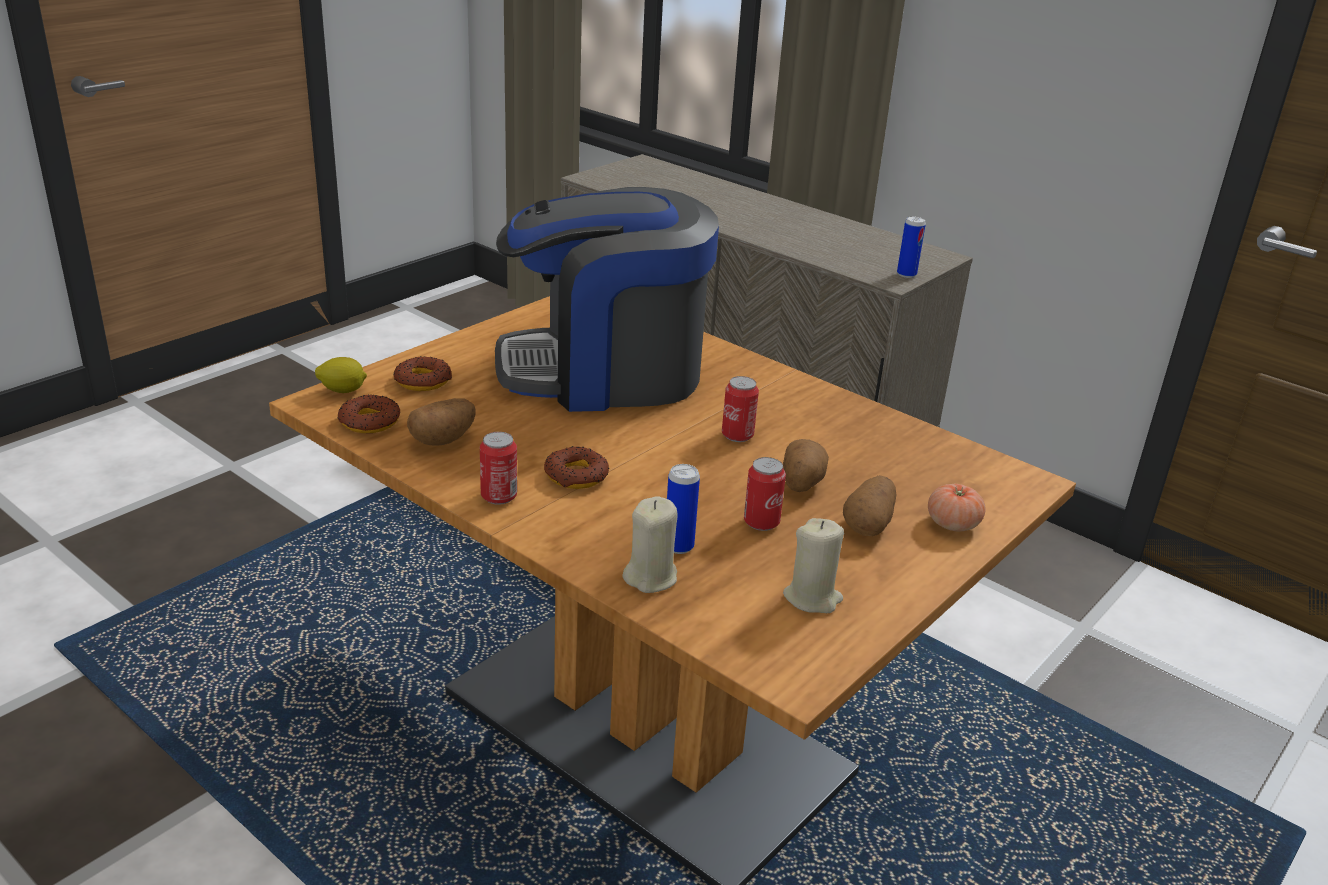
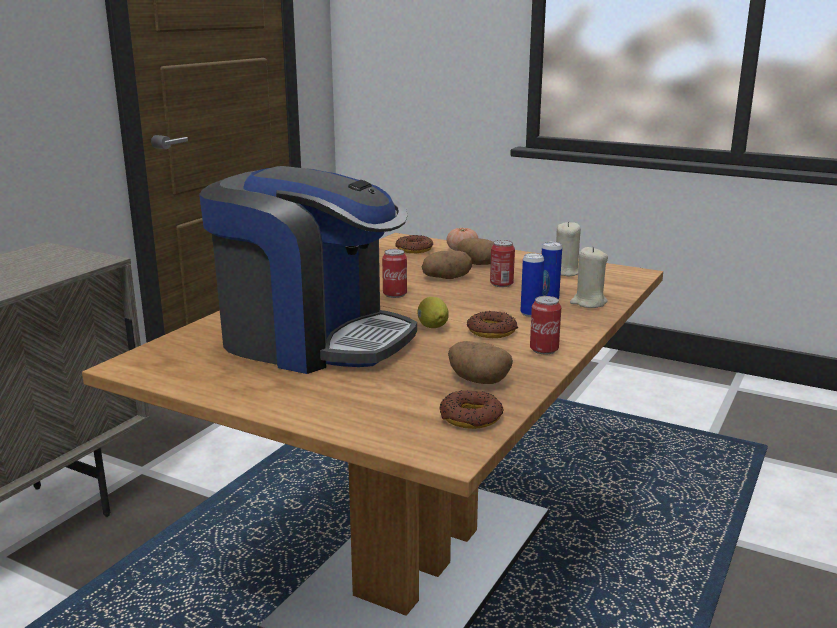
camera: 100 degrees left, 10 degrees down
(343, 391) = (416, 444): lemon -> lemon (432, 327)
(423, 381) = (369, 409): donut -> donut (414, 249)
(604, 373) = (312, 339): coffee machine -> coffee machine turned 45 degrees counterclockwise
(906, 274) = (85, 256): can -> can (530, 313)

